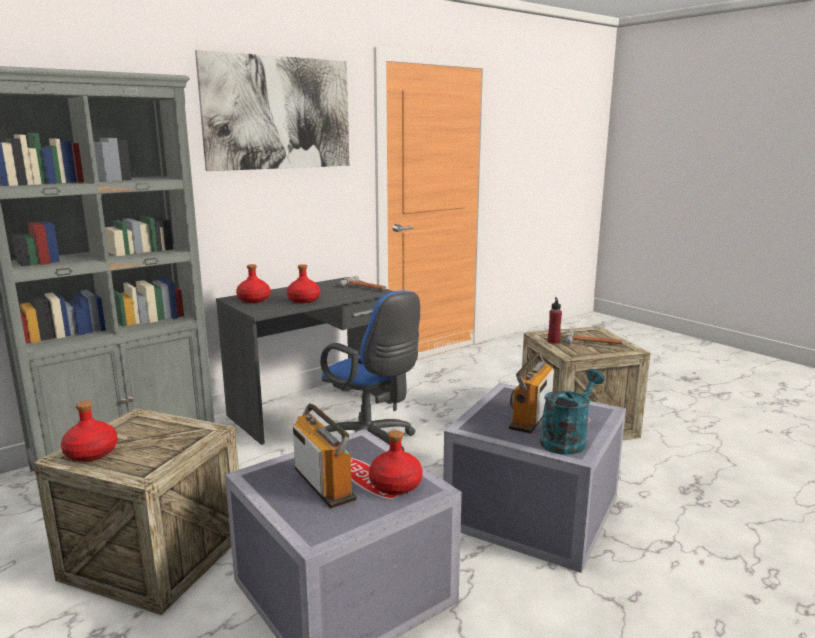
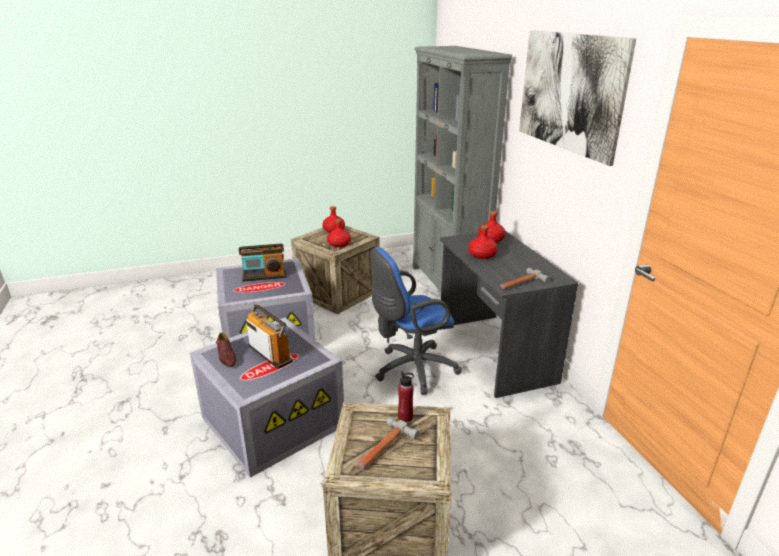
camera: 110 degrees right, 10 degrees up
(396, 485) = (243, 292): red bottle -> red bottle (339, 244)
(567, 439) = (226, 357): turquoise watering can -> brown shoe

